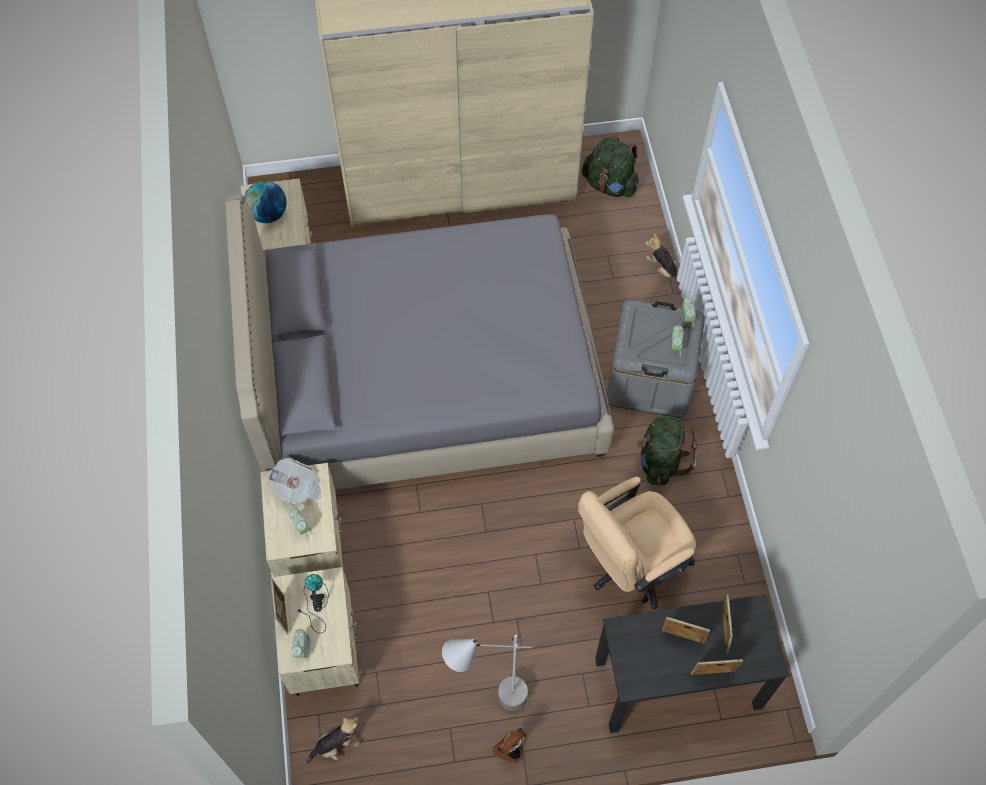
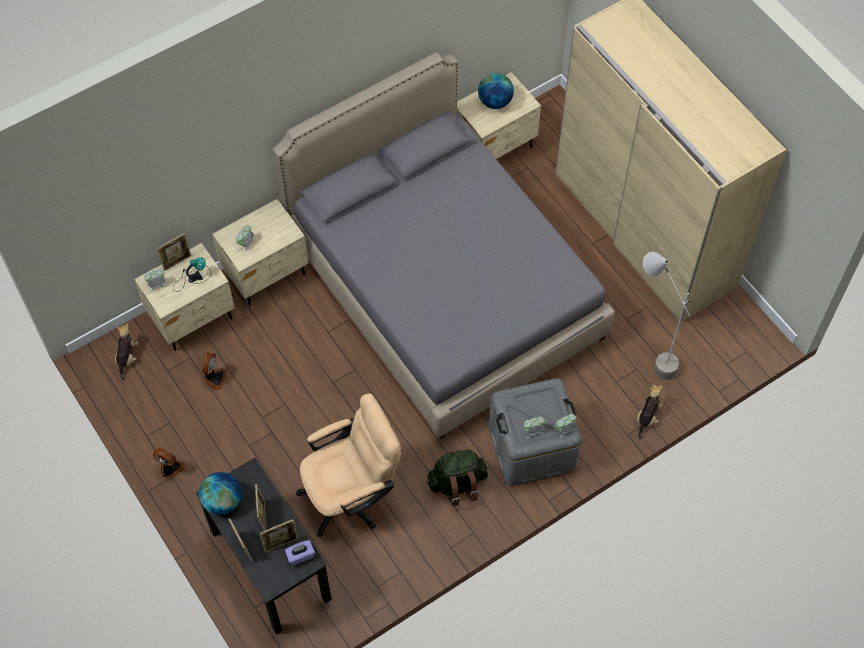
camera: 65 degrees right, 0 degrees up
(298, 488) = (275, 227): newspaper -> none
(337, 745) = (127, 357): plush toy -> plush toy turned 120 degrees counterclockwise
(416, 655) = (214, 378): none -> fan
(489, 705) = (197, 441): grey floor lamp -> grey floor lamp (650, 357)
(610, 185) = (713, 342): green backpack -> none
(630, 566) = (352, 495): beige office chair -> beige office chair turned 120 degrees clockwise
(645, 675) = (223, 501): none -> globe
(745, 616) = (300, 555): none -> purple tissue box

